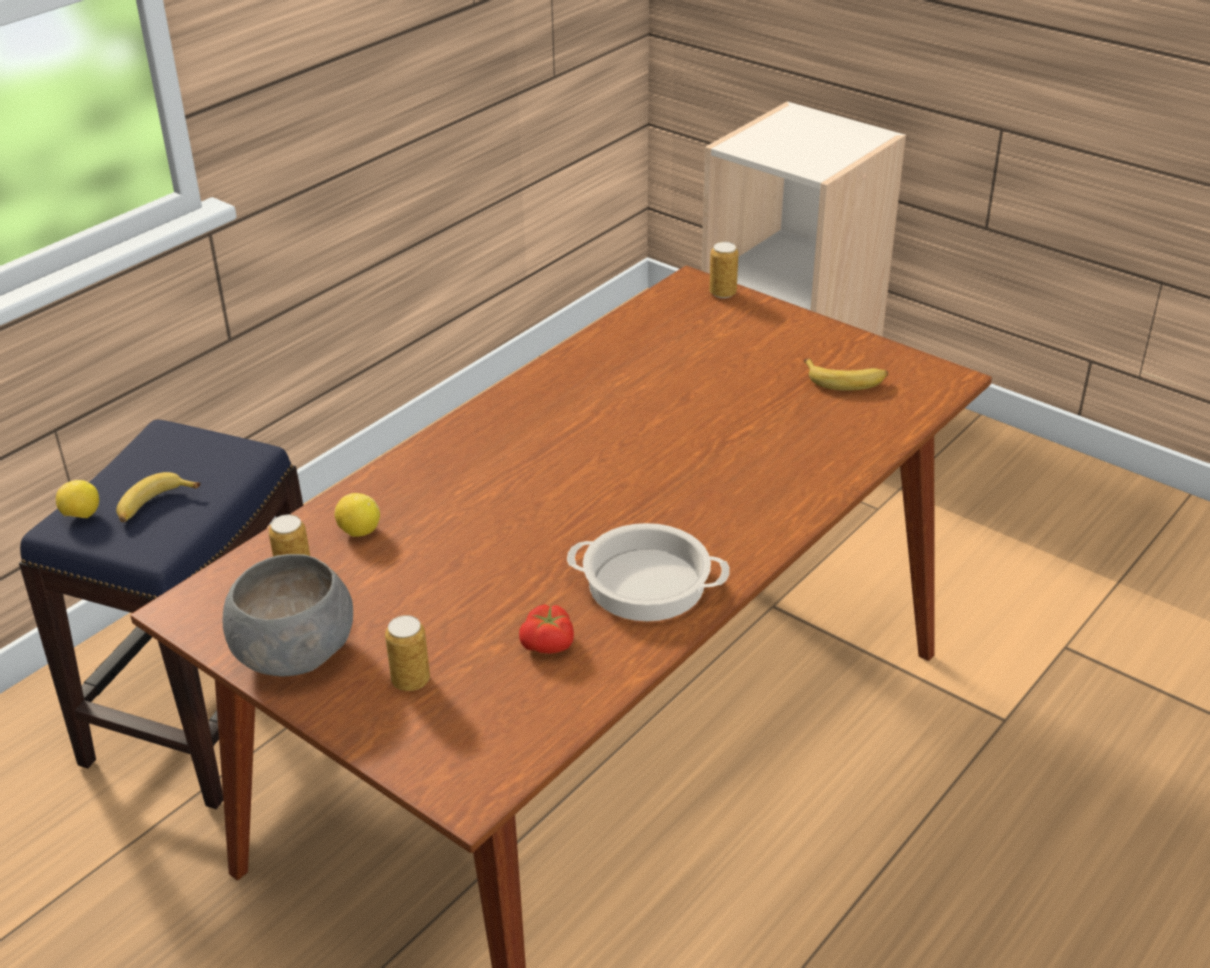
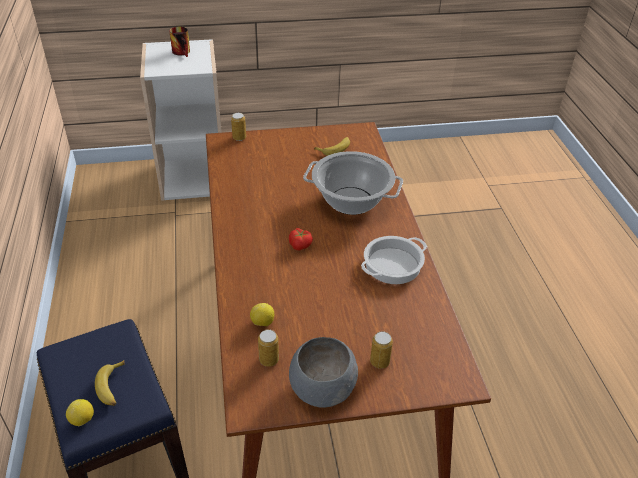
camera: 50 degrees left, 5 degrees up
(549, 644) = (400, 310): tomato -> tomato (300, 245)
(741, 465) = (352, 201): none -> cooking pot
(826, 136) = (184, 52): none -> mug

